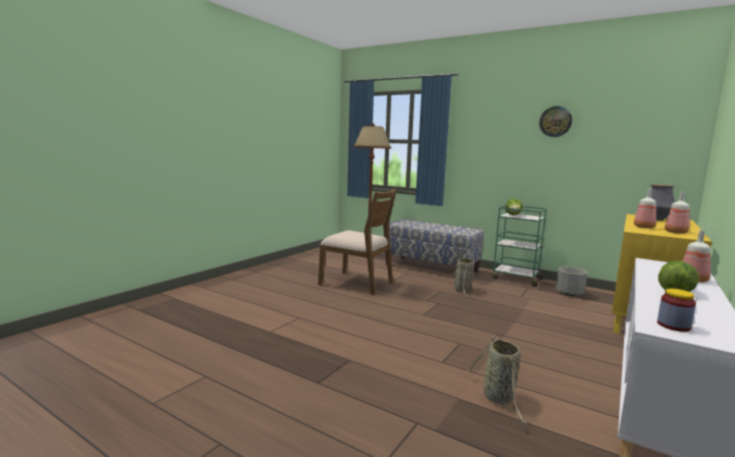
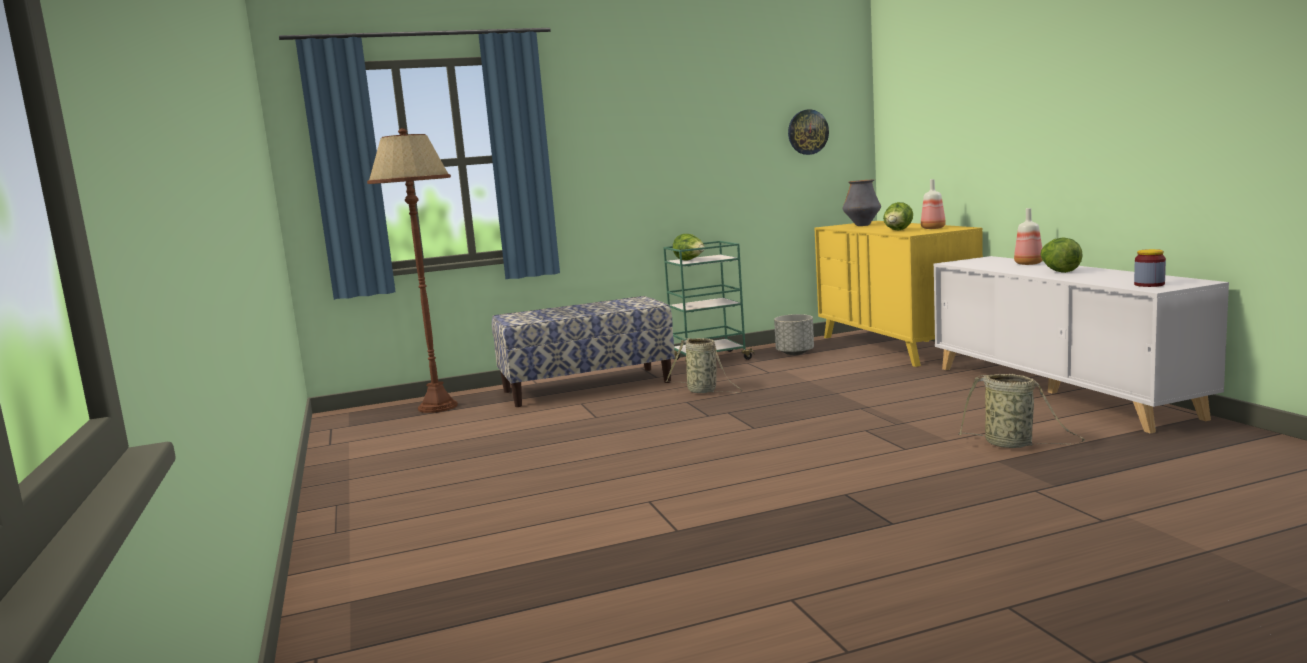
camera: 50 degrees left, 0 degrees up
(357, 283) = (566, 439): brown chair -> none
(555, 121) = (707, 107): wall clock -> wall clock (807, 132)
(644, 227) = (898, 230): bottle -> lettuce

